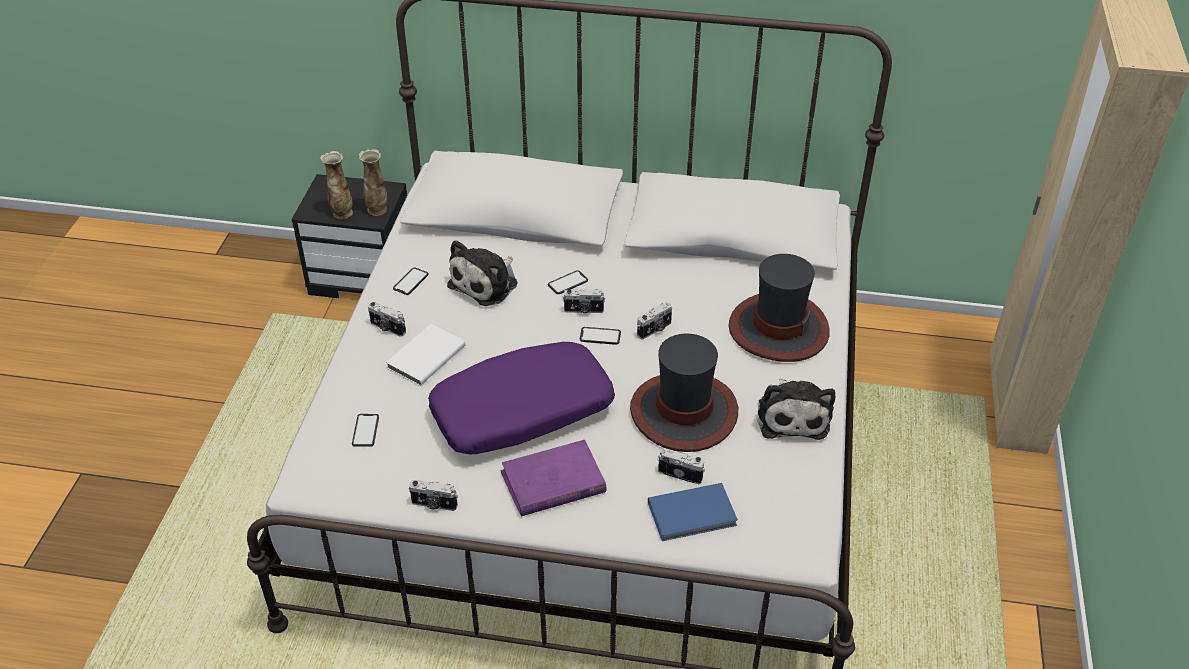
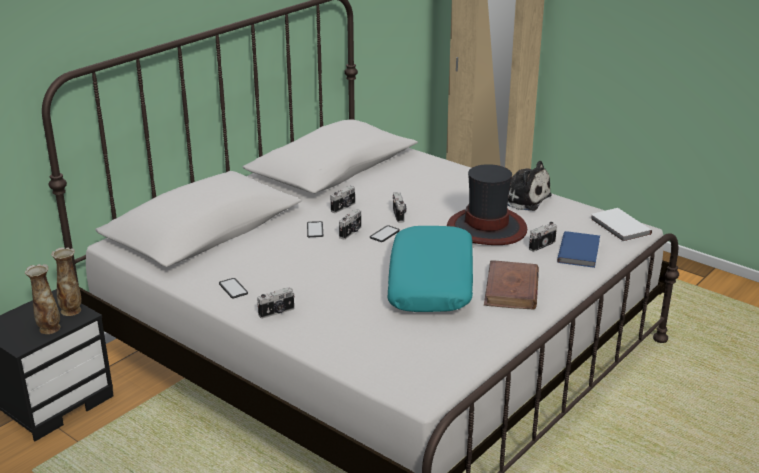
camera: 60 degrees left, 15 degrees down
(365, 430) = (387, 351): phone -> none
(424, 357) = (329, 305): white book -> white book (619, 227)
(434, 505) = (494, 340): camera -> camera (344, 207)
(486, 283) = (276, 259): plush toy -> none
(522, 412) = (432, 282): purple pillow -> turquoise pillow
(553, 482) = (511, 289): purple book -> brown book
(778, 329) = (441, 180): hat -> none

